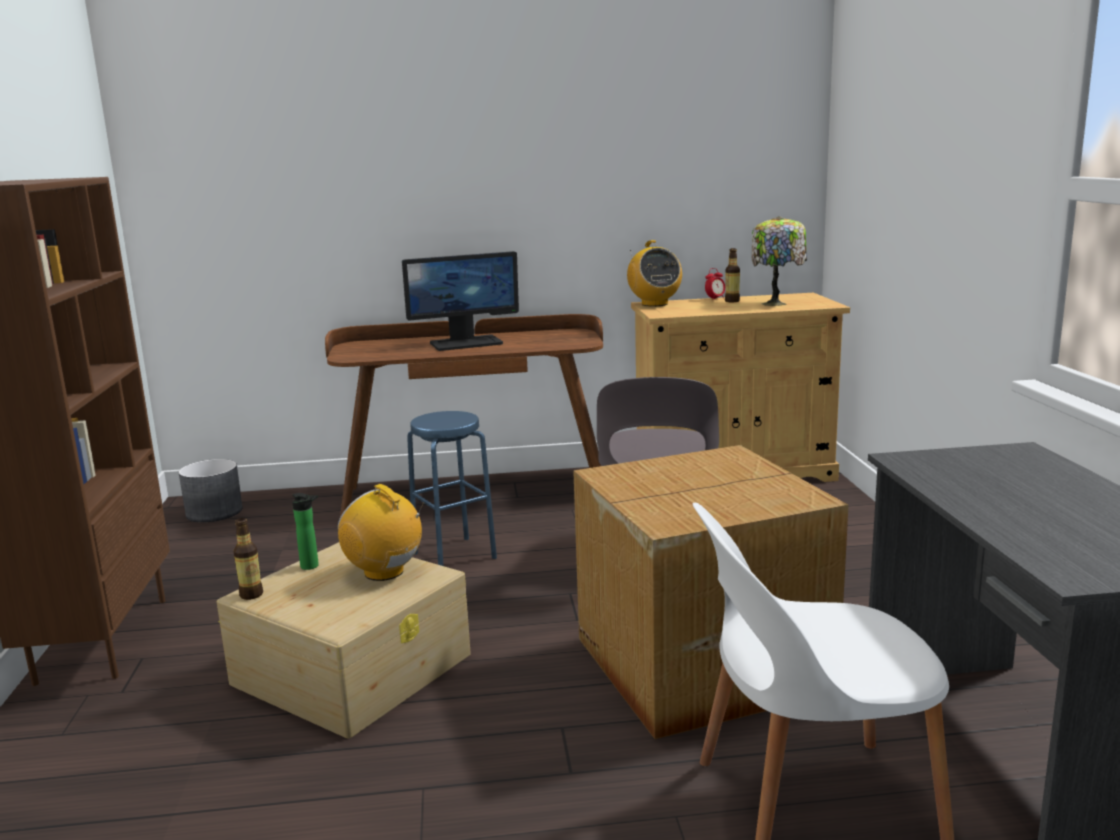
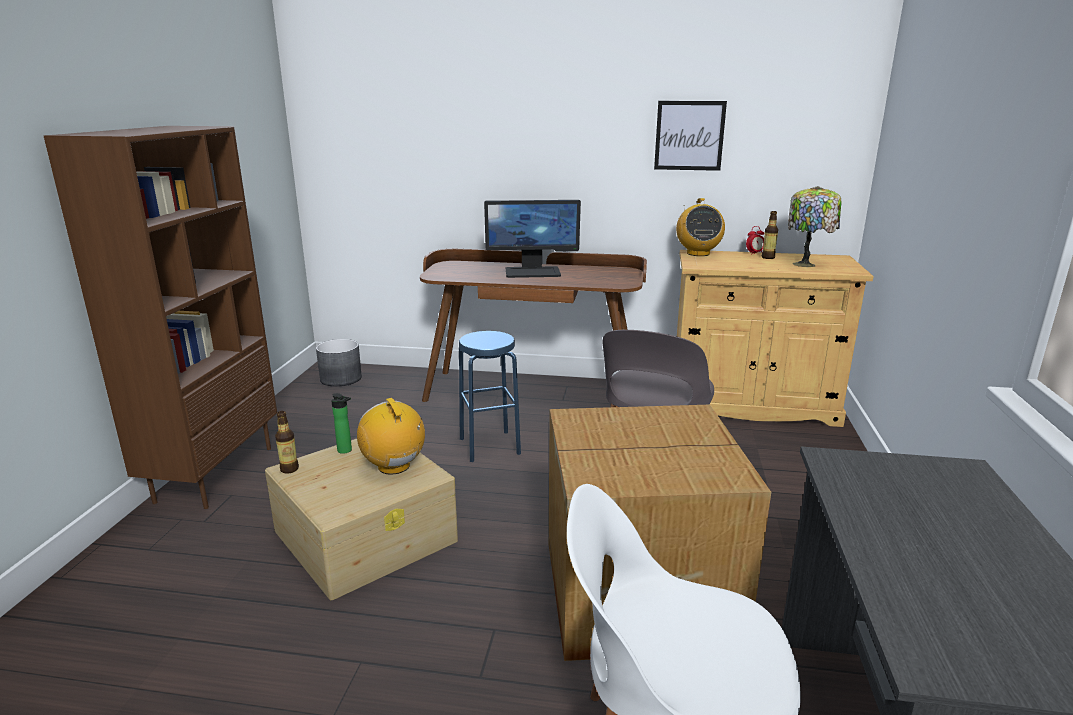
camera: 15 degrees right, 5 degrees up
(629, 171) = (689, 135): none -> picture

